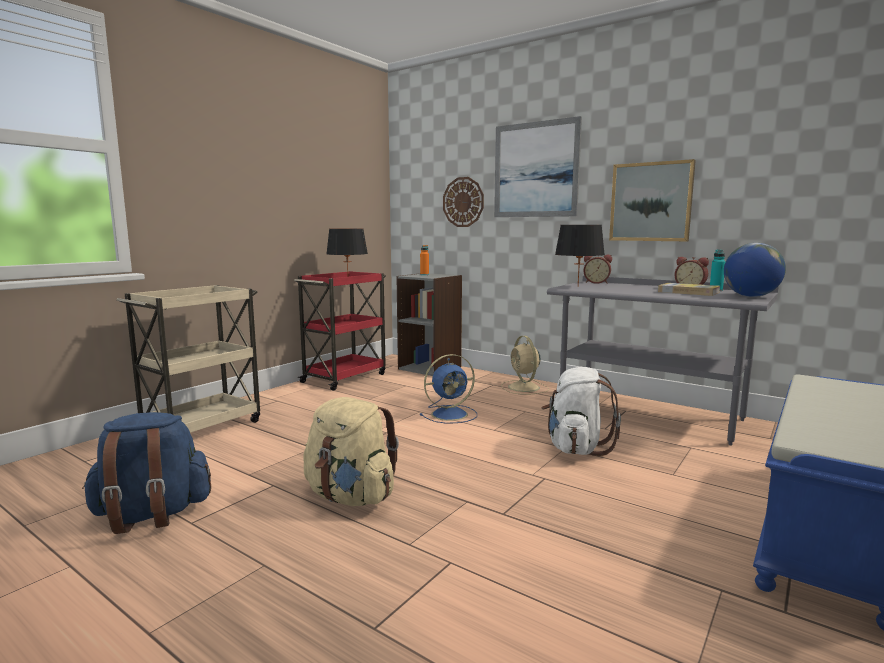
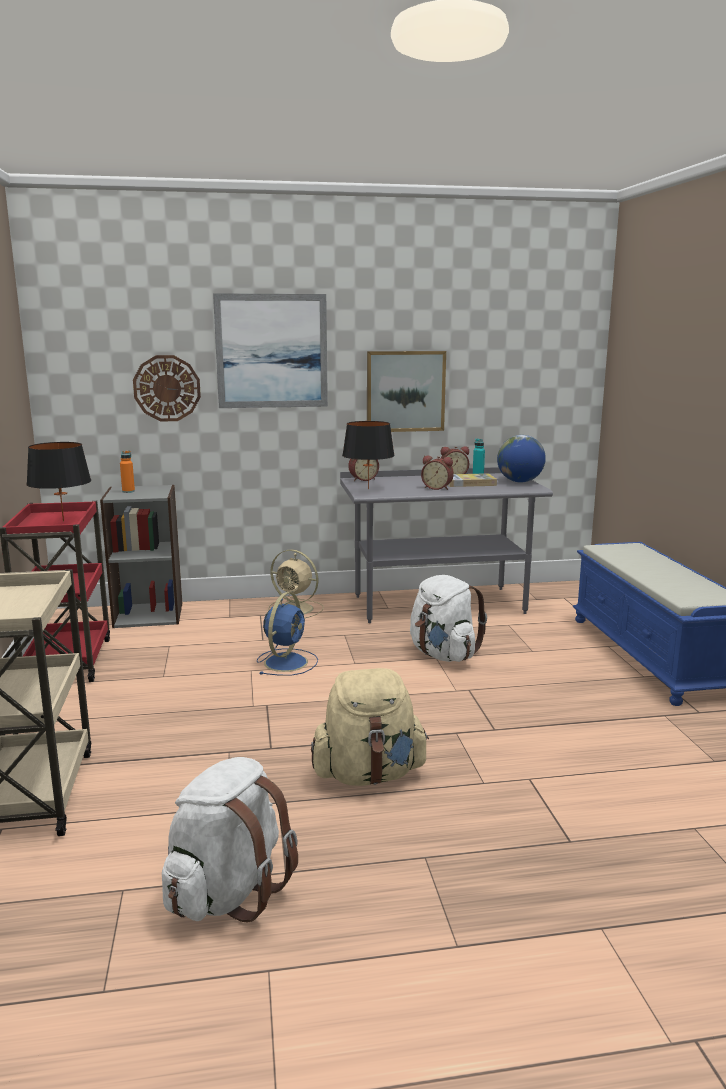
camera: 45 degrees left, 5 degrees up
(152, 515) = (228, 891): blue backpack -> white backpack
(642, 291) = (437, 488): none -> alarm clock

